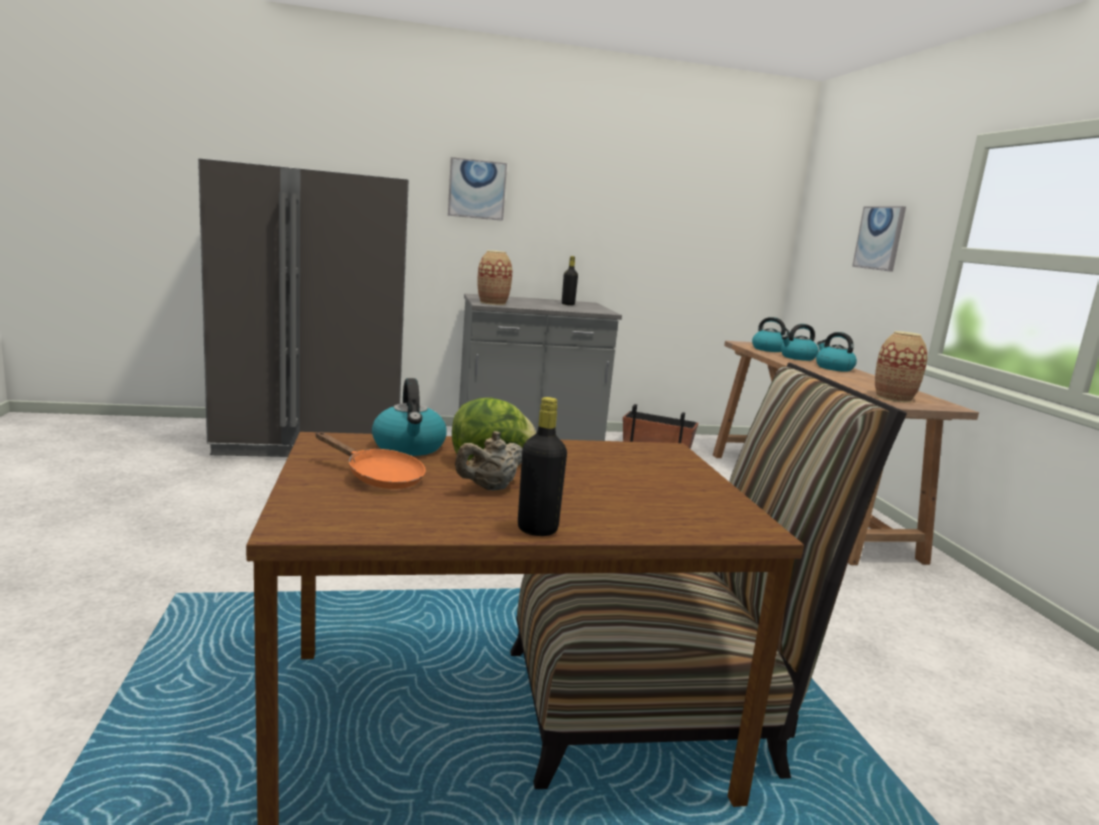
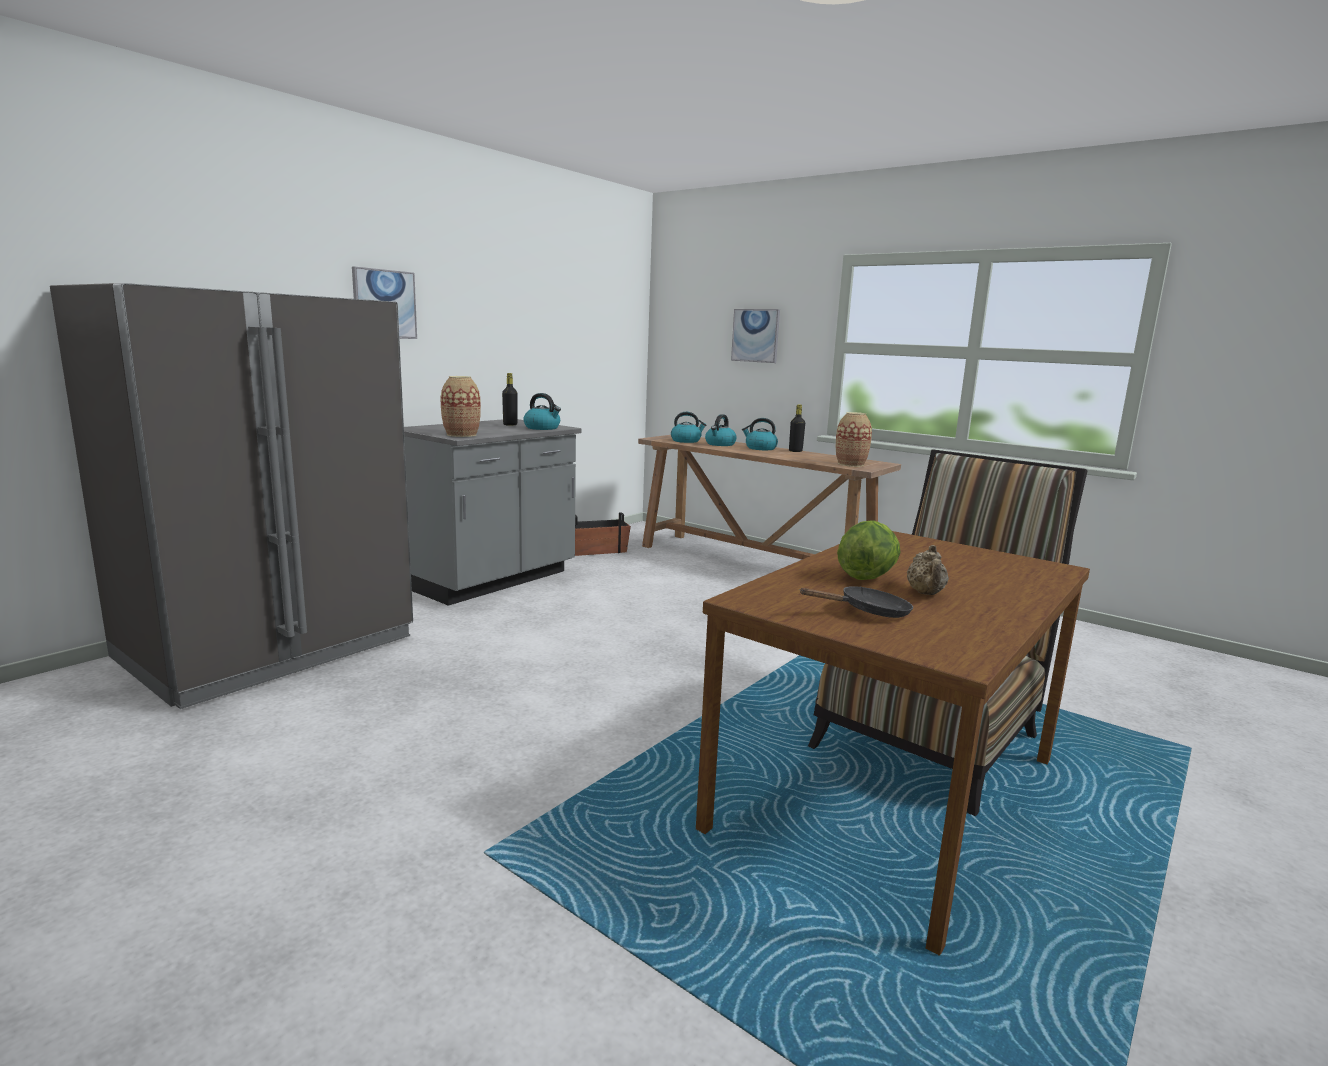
camera: 40 degrees left, 0 degrees up
(378, 477) = (868, 612): orange frying pan -> black frying pan
(409, 447) = (800, 585): kettle -> kettle (542, 428)
(537, 529) = (1022, 607): black bottle -> black bottle (795, 451)

